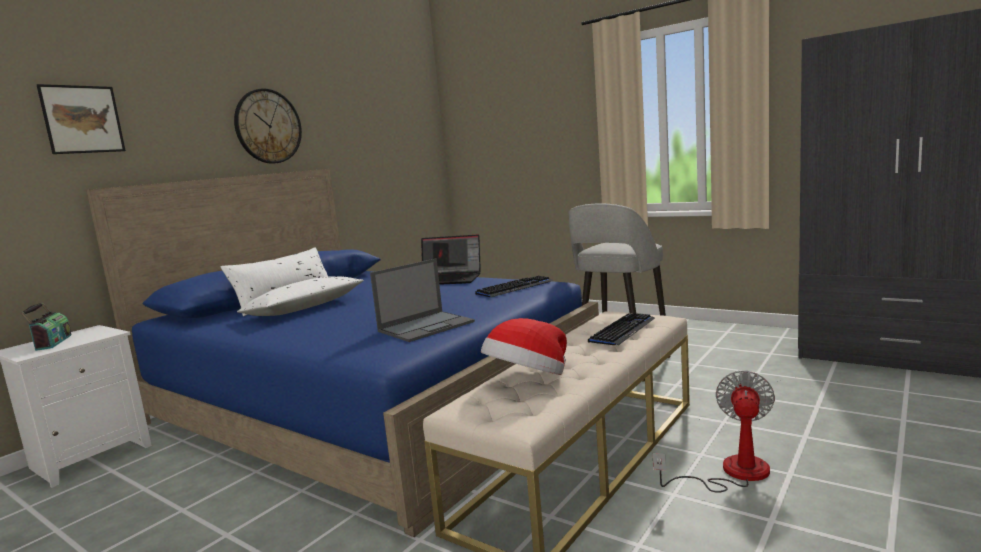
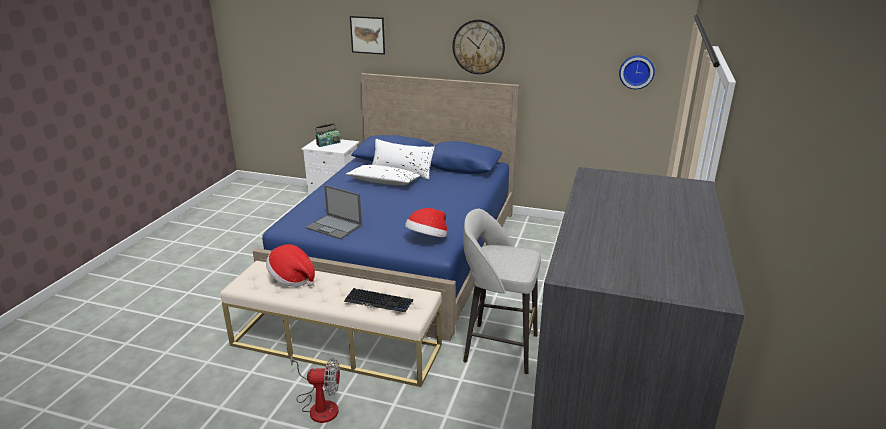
camera: 70 degrees right, 15 degrees up
(414, 139) = (636, 71): none -> wall clock
(448, 279) = (460, 209): laptop -> none
(515, 288) = (427, 239): keyboard -> hat

